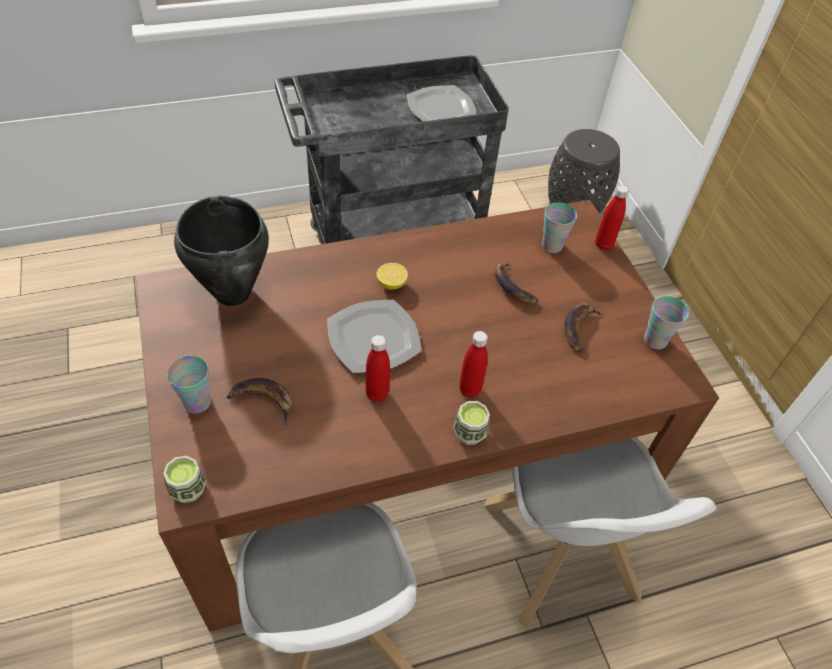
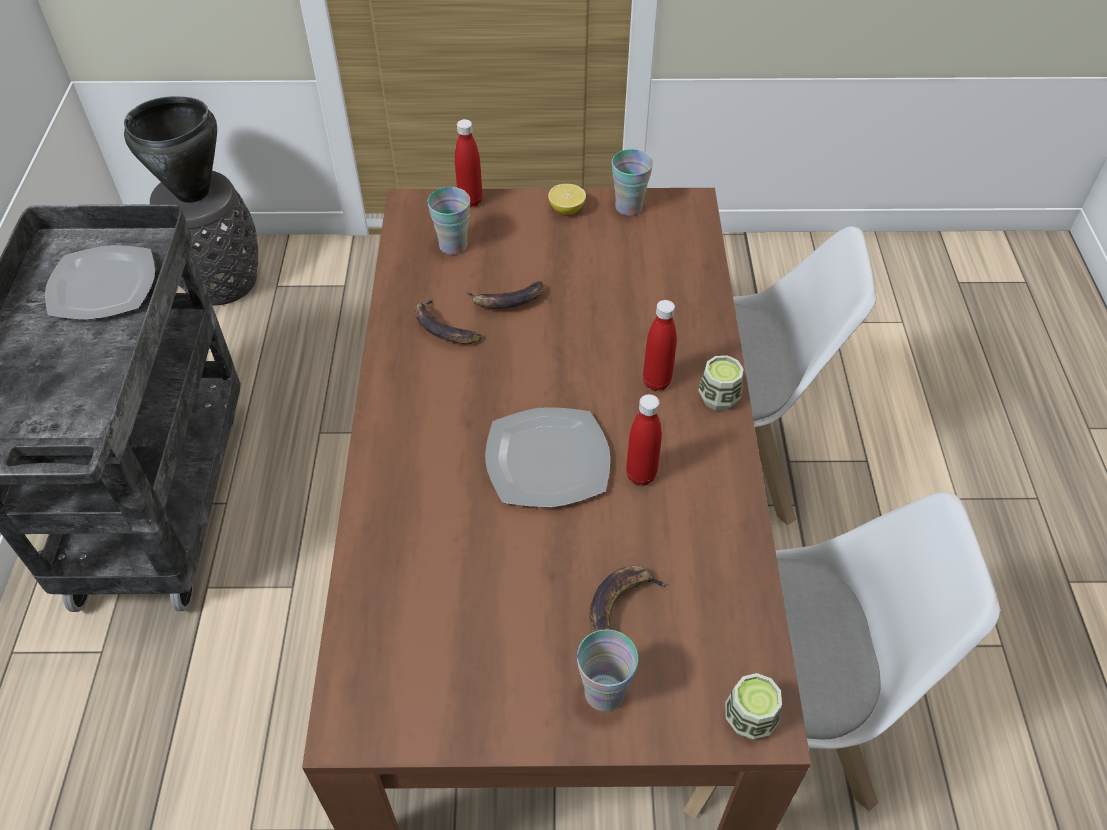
camera: 70 degrees left, 0 degrees up
(232, 294) = (403, 621): black cooking pot -> black cooking pot (193, 192)
(391, 284) = (457, 420): lemon -> lemon (566, 209)
(579, 328) = (593, 261): banana -> banana (444, 328)

